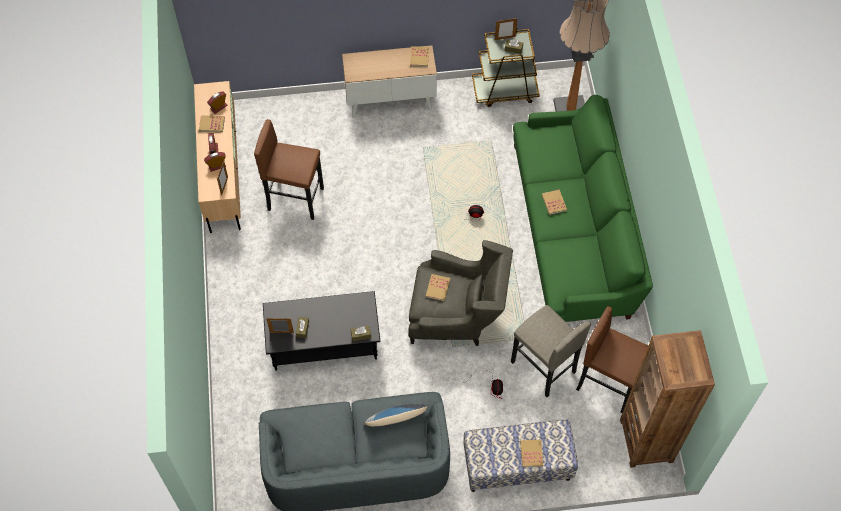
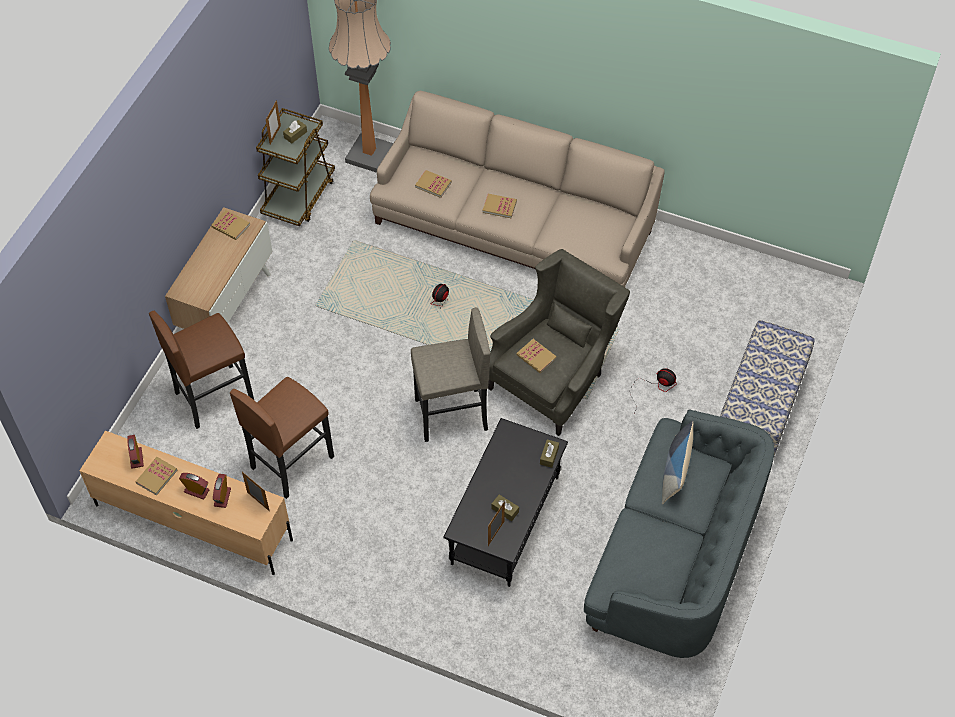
camera: 60 degrees left, 5 degrees down
(531, 454) = (780, 369): book -> book (433, 184)
(543, 367) = (661, 331): grey stool -> grey stool (451, 415)
(573, 228) = (514, 224): green sofa -> beige sofa
(608, 384) = (713, 286): brown stool -> brown stool (213, 396)
(646, 440) = (793, 286): brown bookcase -> none

